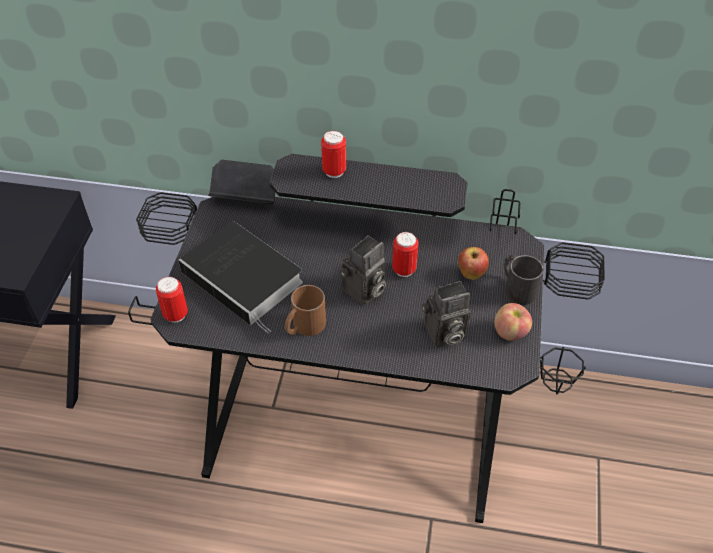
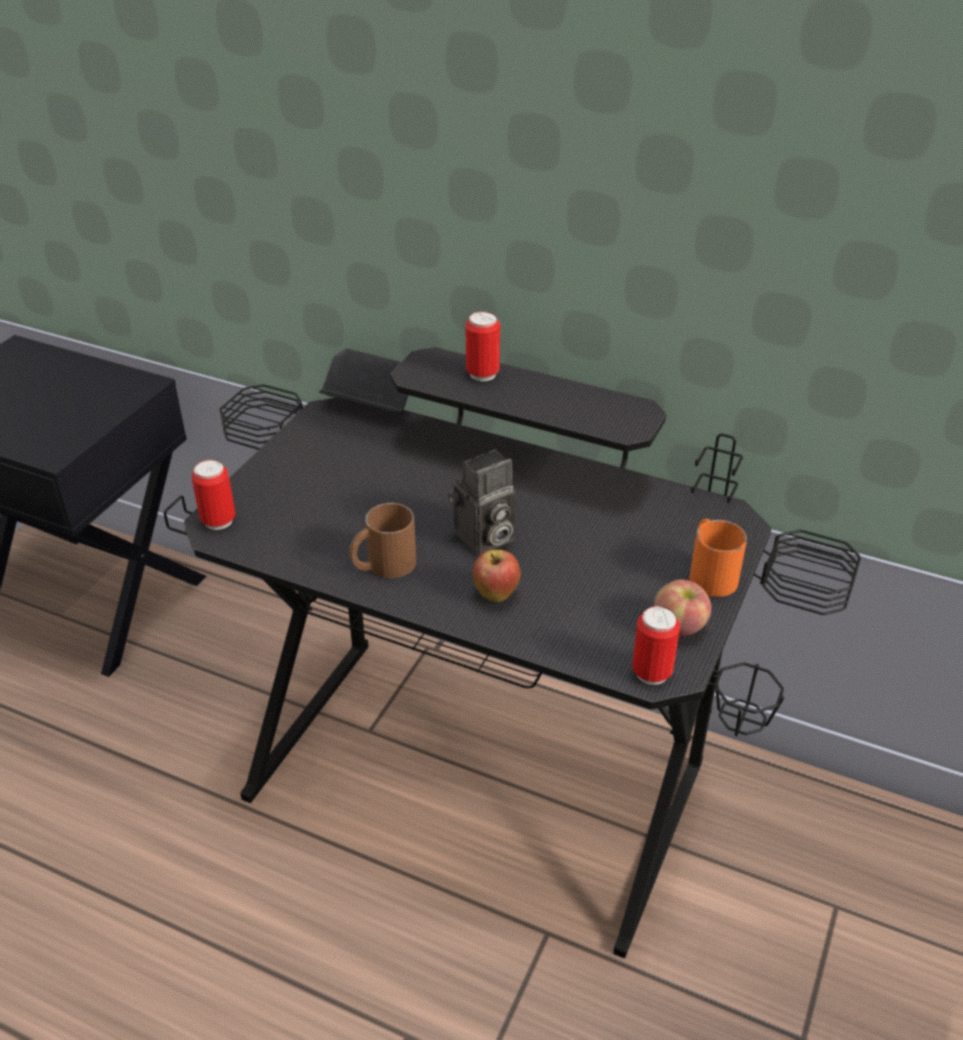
camera: 15 degrees right, 10 degrees down
(245, 278) = (328, 496): book -> none
(404, 270) = (551, 523): can -> can (651, 673)
(443, 335) = (577, 611): camera -> none
(471, 274) = (647, 545): apple -> apple (496, 595)
(516, 288) = (709, 573): black mug -> orange mug

